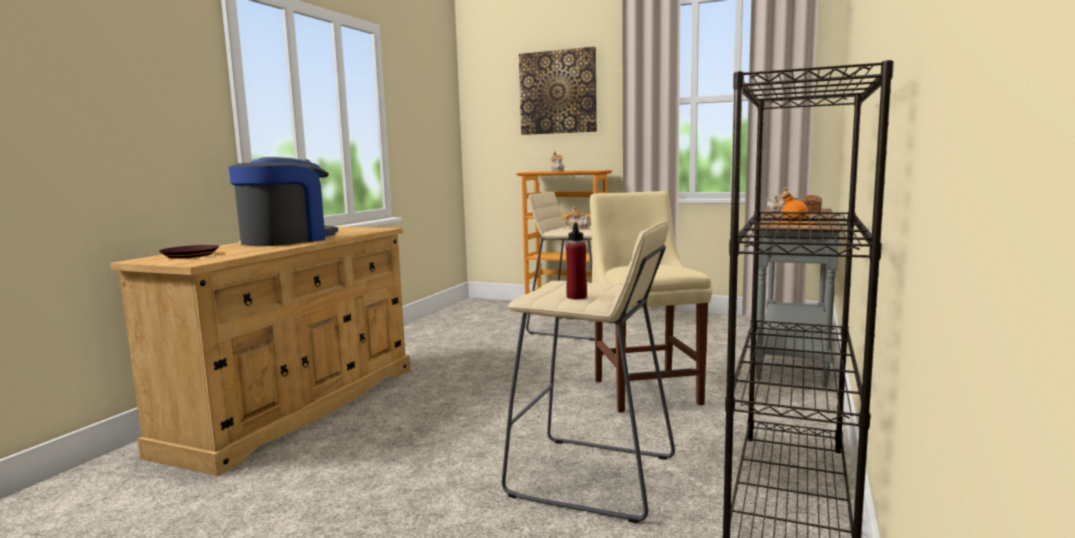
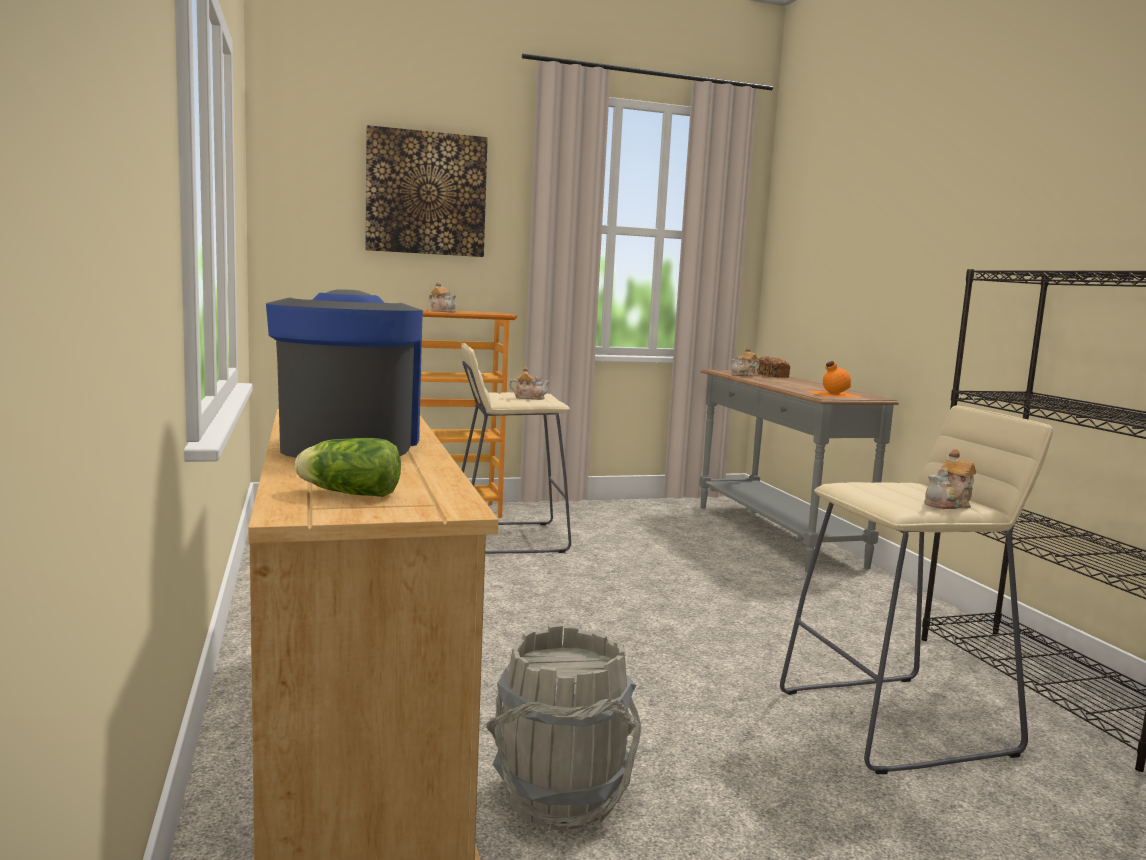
camera: 40 degrees left, 0 degrees up
(190, 255) = (347, 493): brown plate -> lettuce
(329, 450) = (560, 796): none -> grey bucket
(576, 297) = (949, 504): red bottle -> teapot
(645, 390) = (740, 606): beige chair -> none

